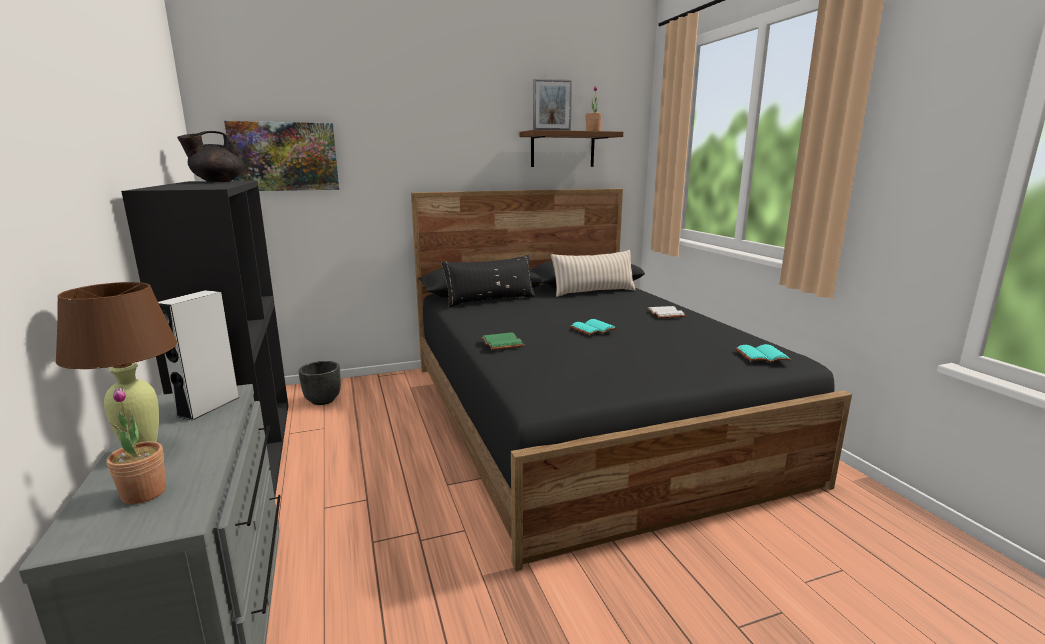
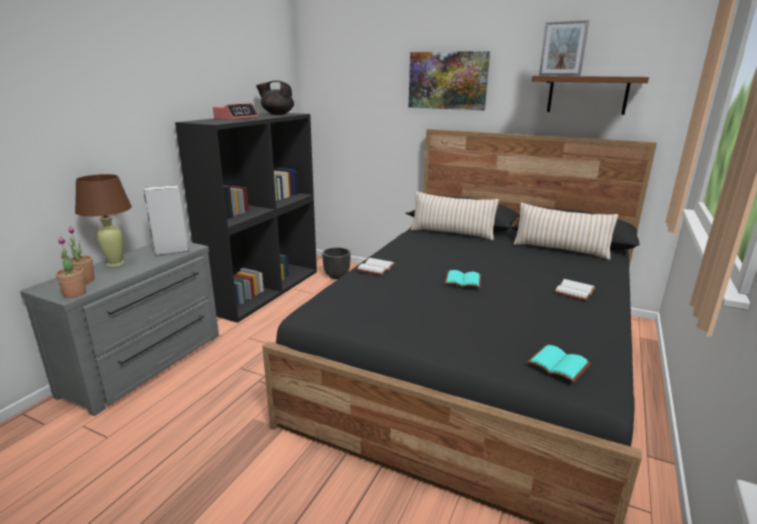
camera: 45 degrees right, 5 degrees up
(194, 185) = (236, 118): none -> alarm clock
(284, 156) = (346, 95): picture -> picture (447, 80)
(490, 300) = (452, 233): black pillow -> beige pillow
(503, 343) = (376, 268): green book -> white book
(593, 131) = (616, 76): potted plant -> potted plant (74, 293)

